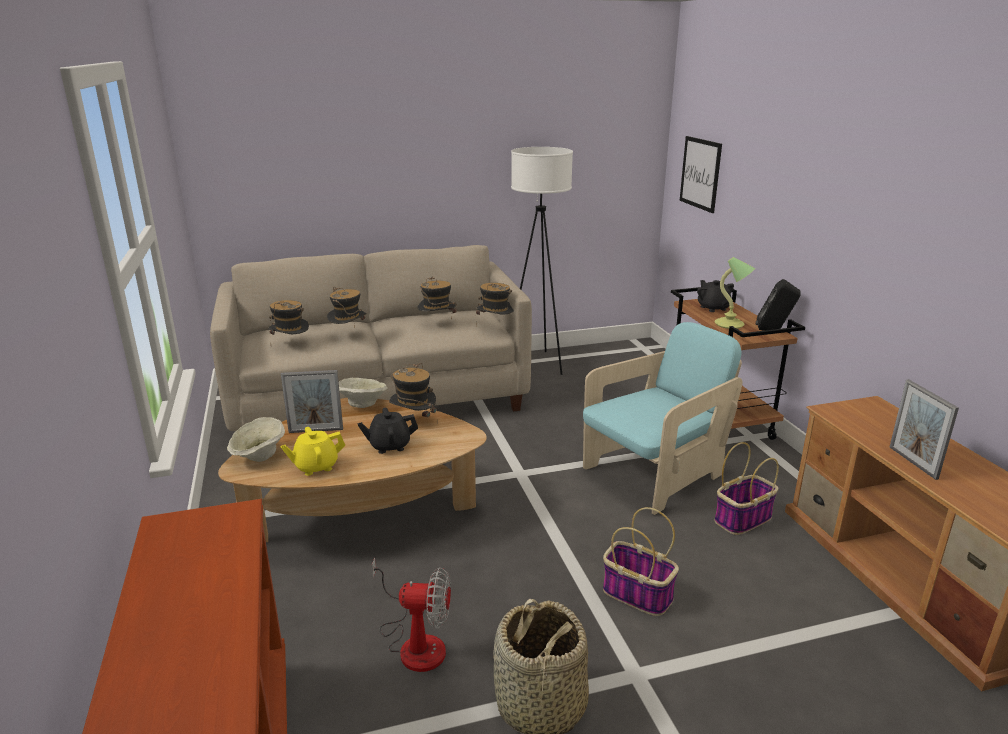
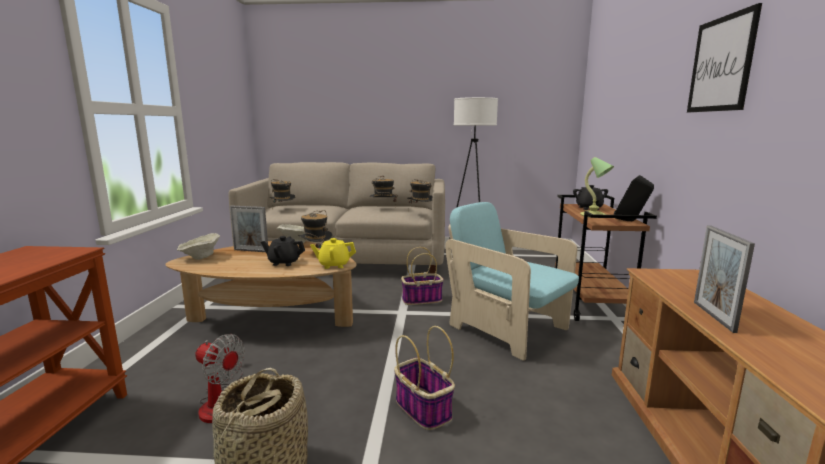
camera: 20 degrees right, 10 degrees down
(315, 466) = (225, 266): yellow teapot -> yellow teapot (334, 265)
(349, 335) = (321, 208): hat -> none
(654, 474) = (507, 329): turquoise armchair -> turquoise armchair turned 120 degrees counterclockwise
(700, 173) = (598, 115): picture -> picture (721, 64)
(743, 519) = (565, 373): basket -> basket (422, 299)

